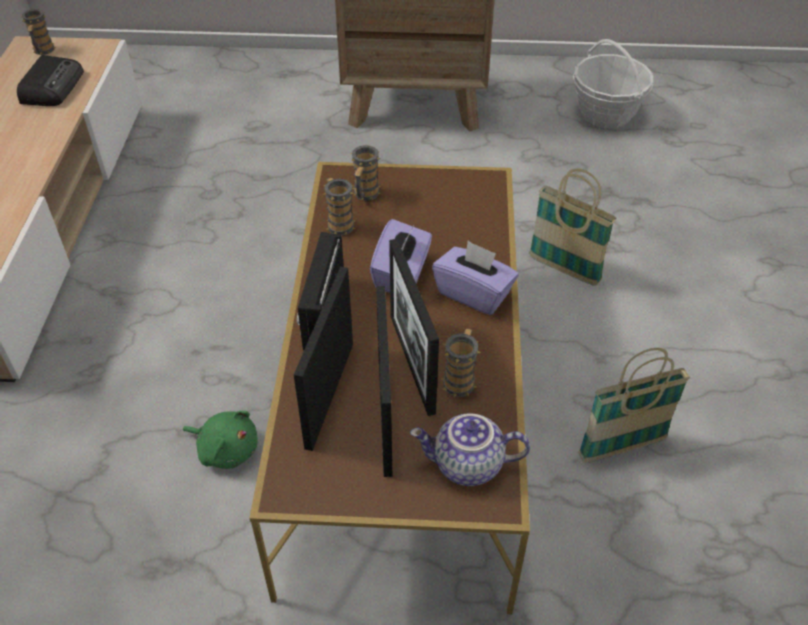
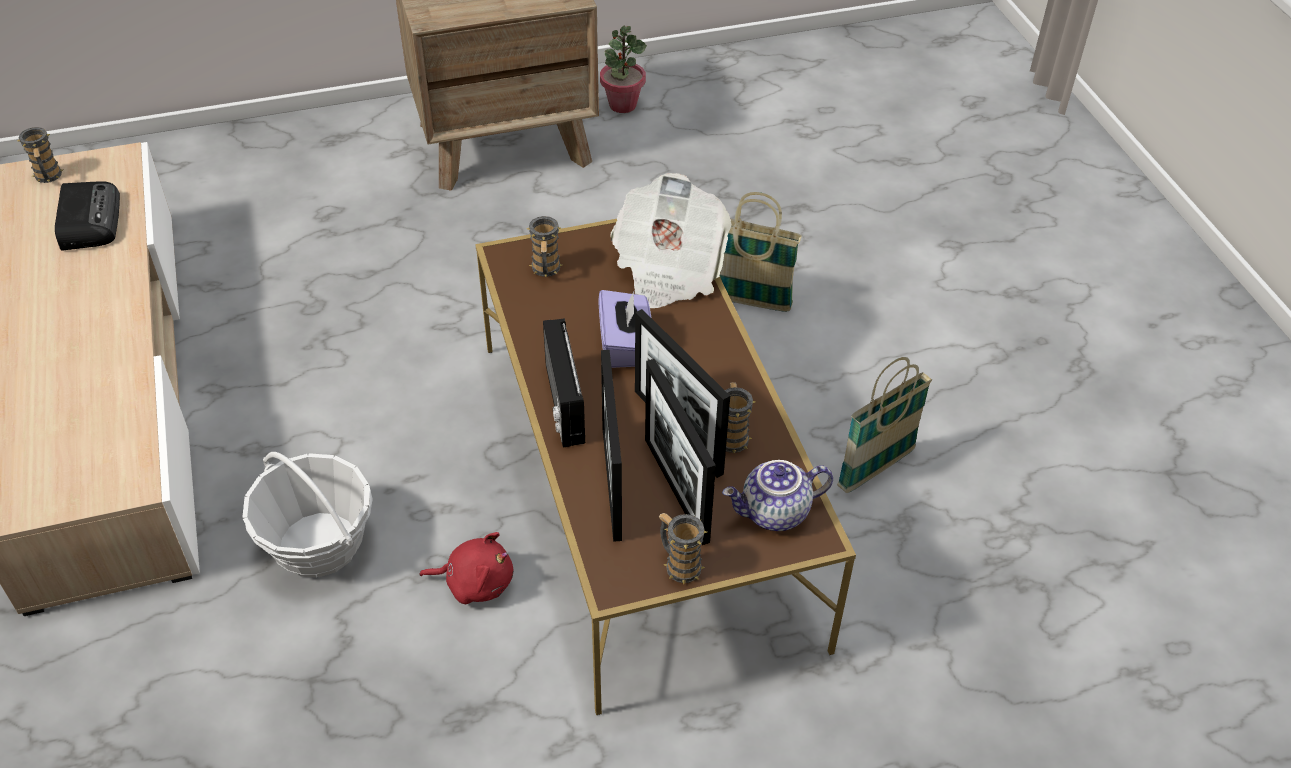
camera: 20 degrees left, 0 degrees up
(226, 449) = (475, 582): green plush toy -> red plush toy
(339, 223) = (533, 307): mug -> mug (678, 564)
(471, 217) = (668, 268): none -> newspaper
(474, 293) = (706, 347): purple tissue box -> none
(523, 89) = (622, 105): none -> potted plant
(606, 113) = (724, 115): basket -> basket (318, 544)

